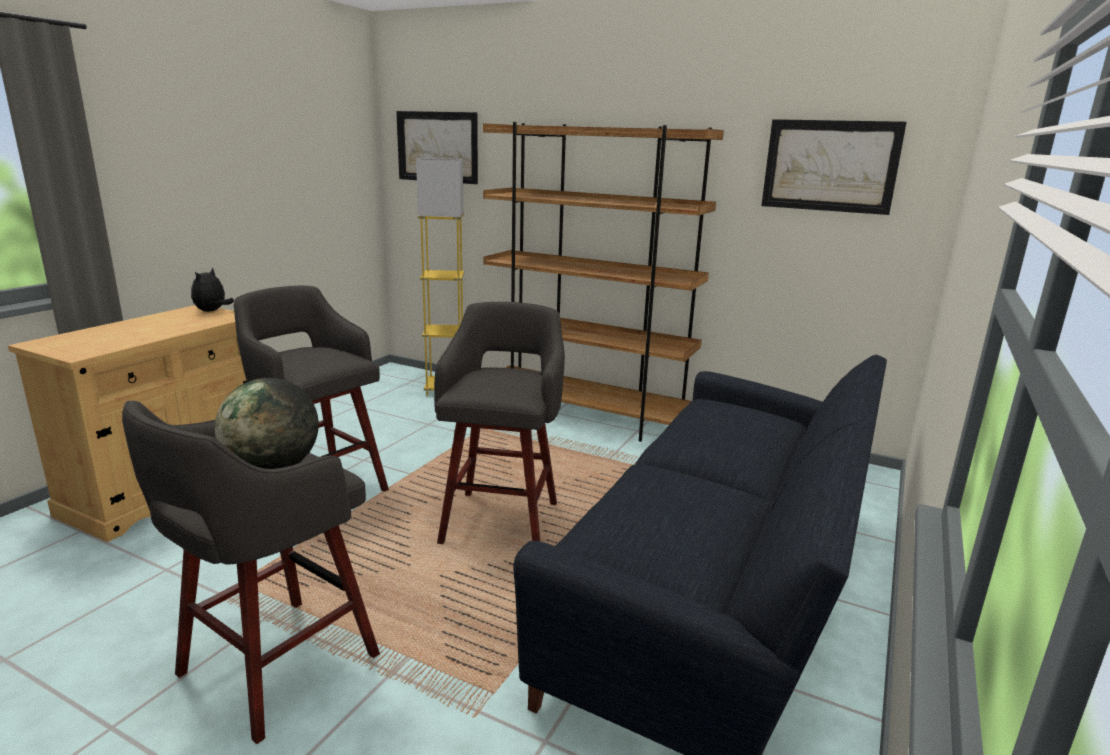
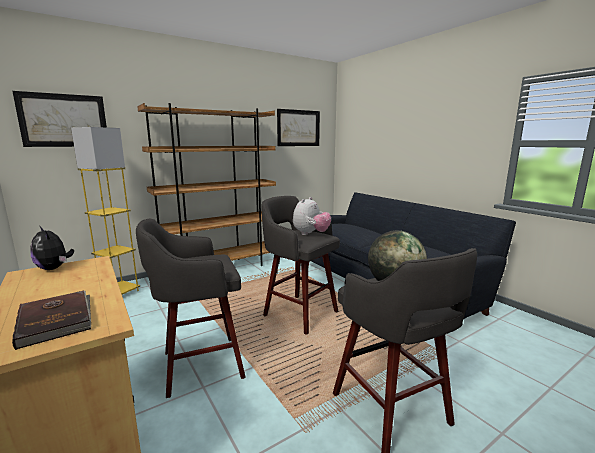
camera: 60 degrees left, 5 degrees down
(91, 341) = (56, 320): none -> brown book
(509, 384) = (311, 234): none -> plush toy

